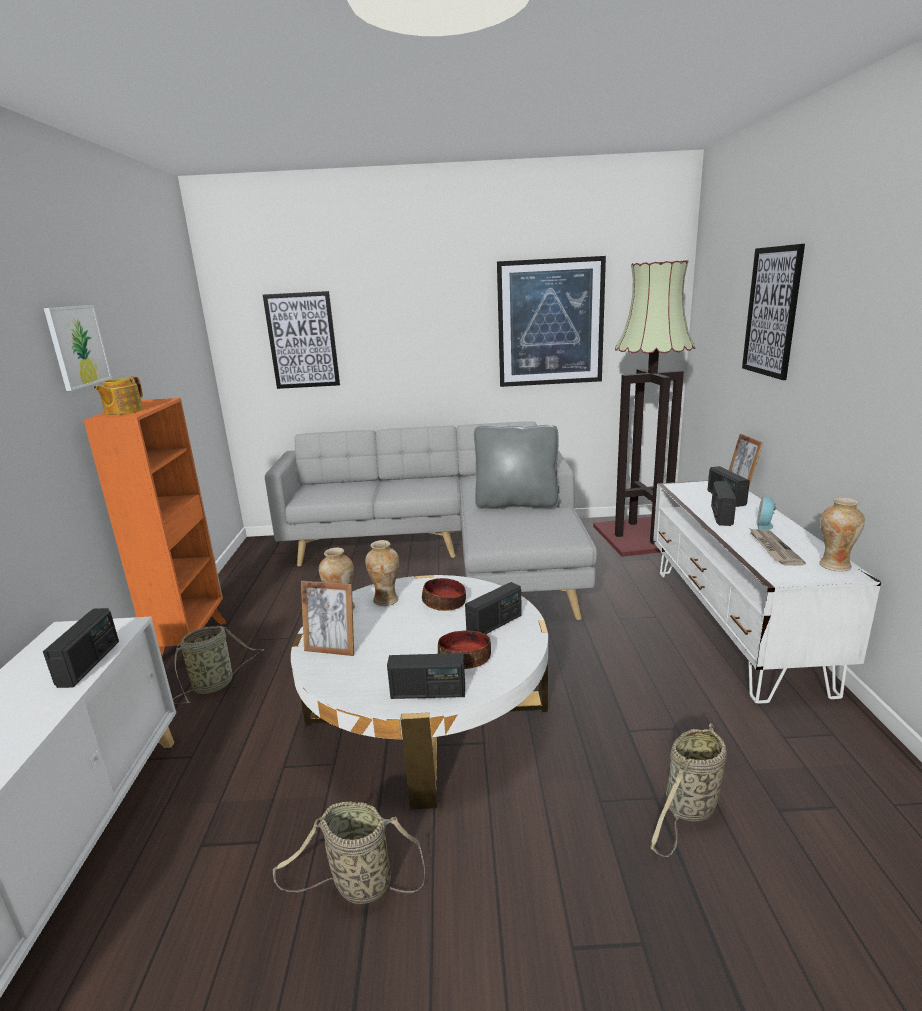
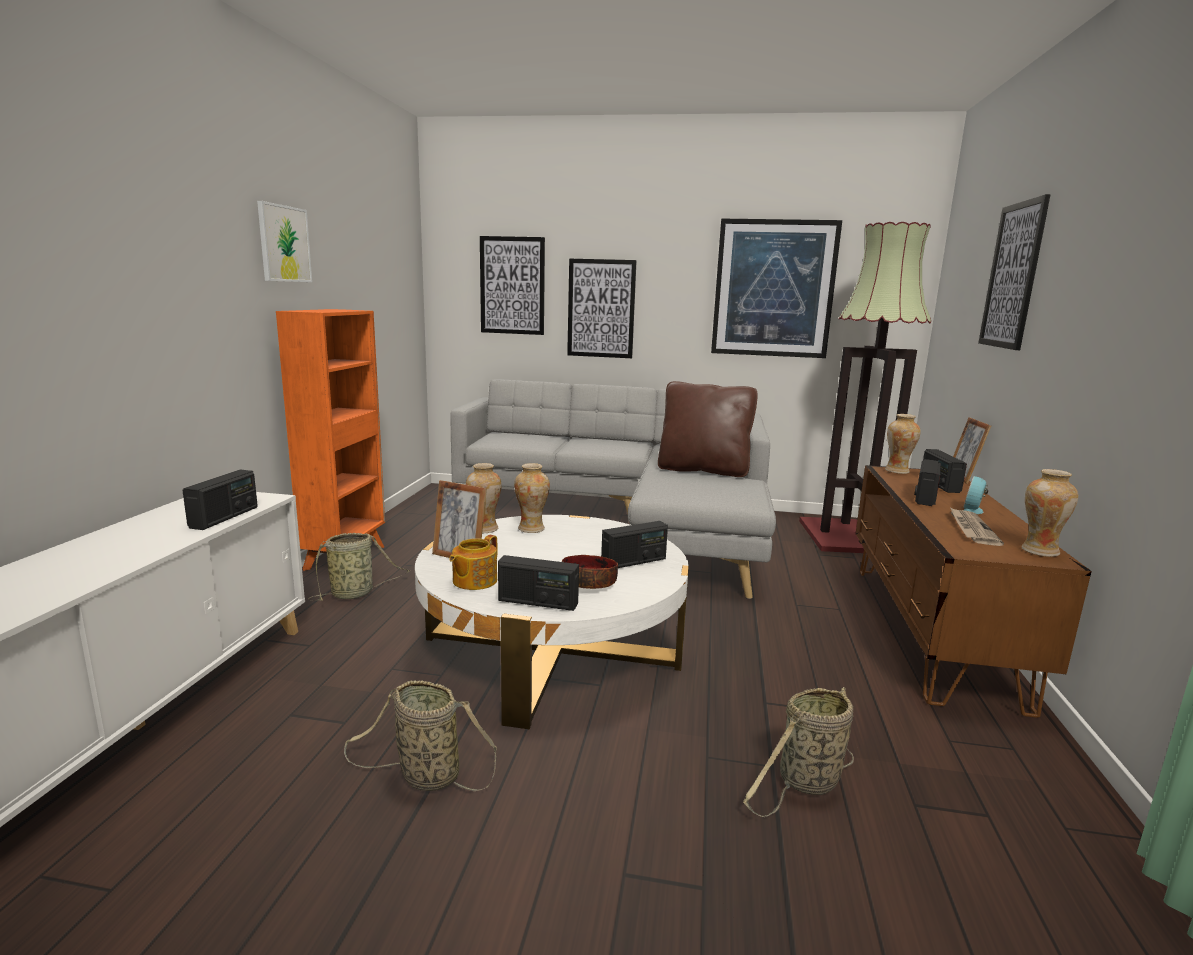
camera: 10 degrees right, 5 degrees down
(123, 411) = (314, 310): teapot -> teapot (473, 581)
(393, 355) = (601, 308): none -> picture
(445, 603) = (590, 539): bowl -> none
(516, 504) = (703, 470): grey pillow -> brown pillow
(686, 487) = (897, 471): none -> vase
(733, 625) = (929, 630): white tv stand -> brown tv stand

